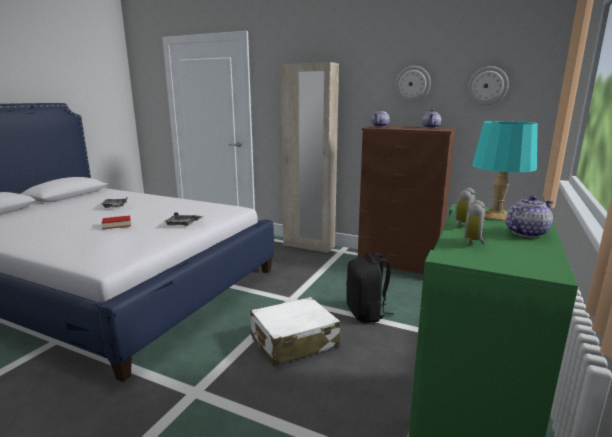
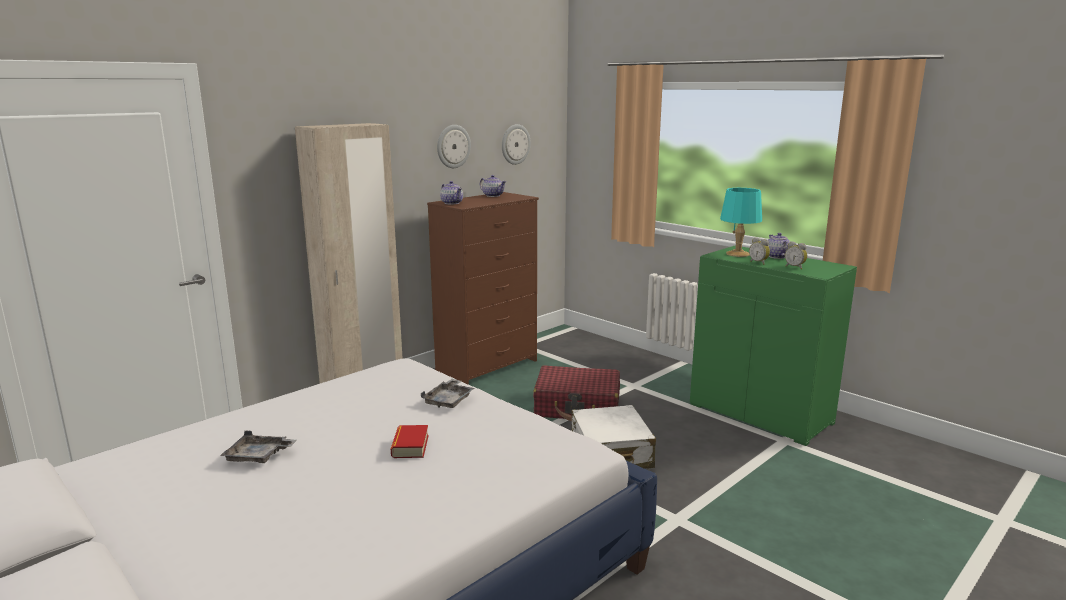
camera: 70 degrees left, 0 degrees up
(366, 313) = (577, 406): black backpack -> red suitcase

